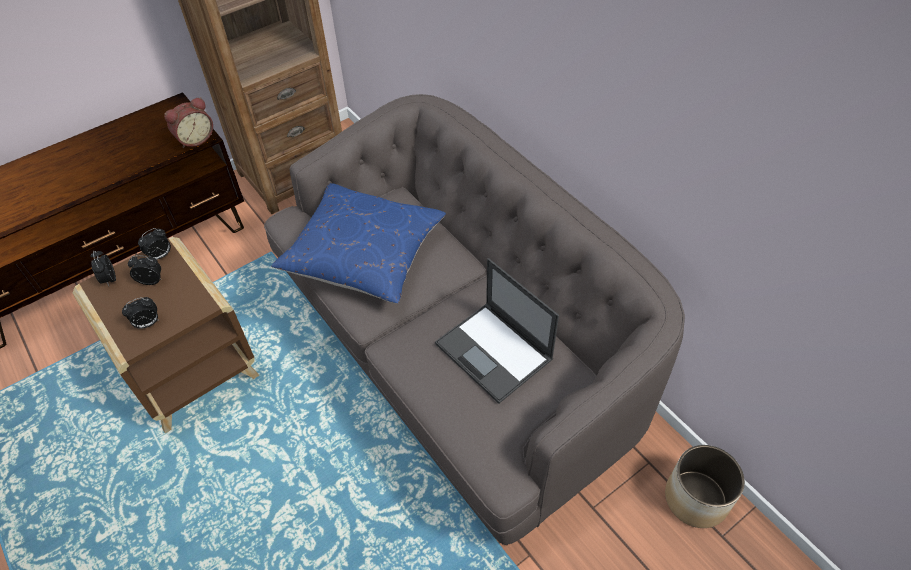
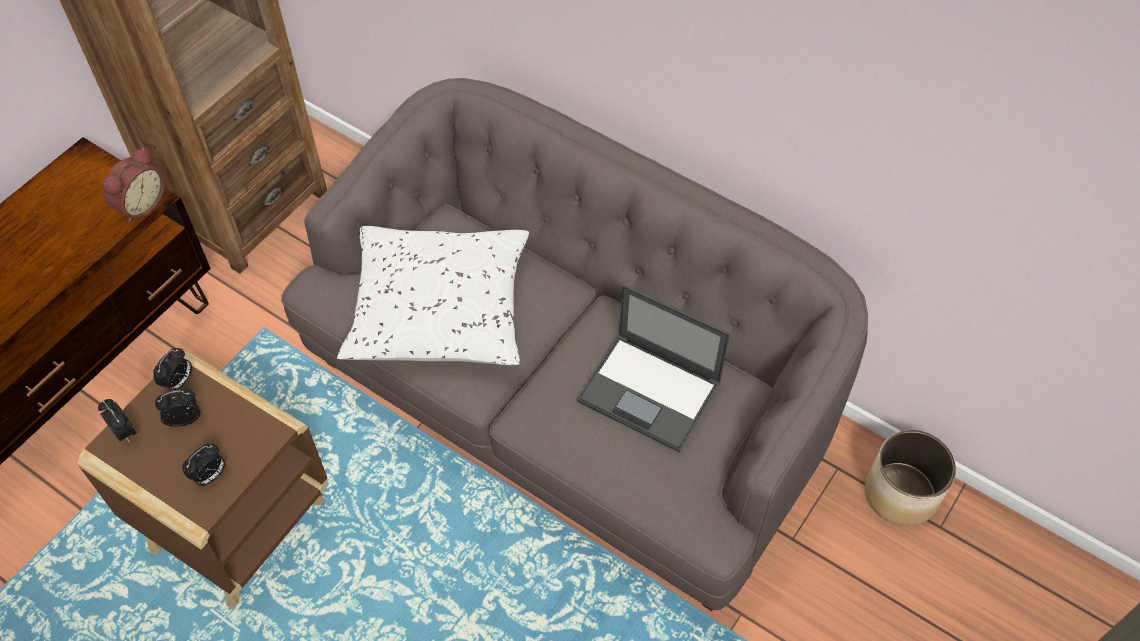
camera: 20 degrees left, 5 degrees up
(363, 255) = (439, 310): blue pillow -> white pillow

